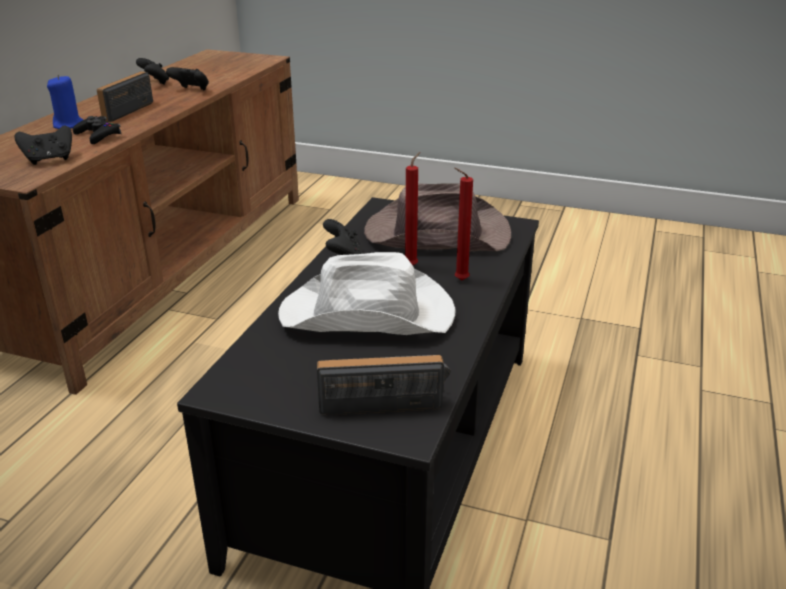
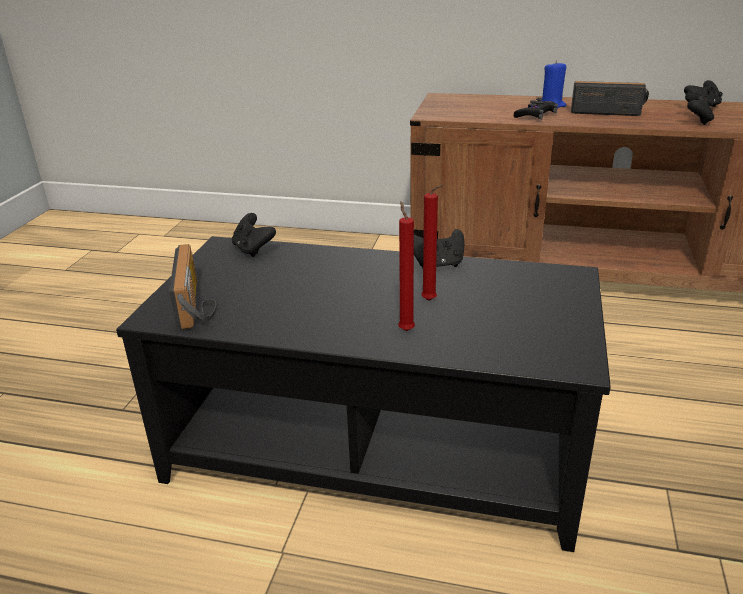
camera: 85 degrees right, 0 degrees up
(49, 160) = (472, 113): black game controller -> black game controller (253, 249)
(369, 315) = (328, 287): white hat -> none
(435, 234) = (517, 310): brown hat -> none

